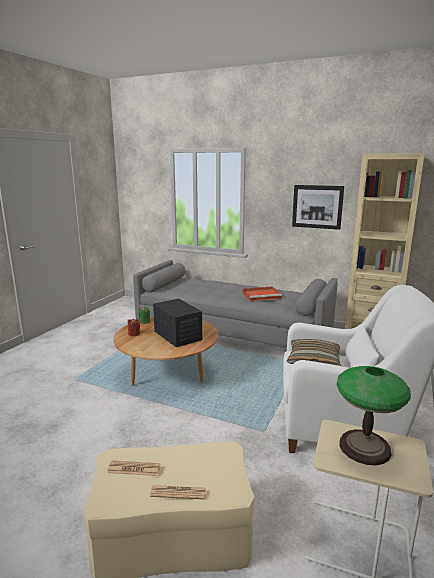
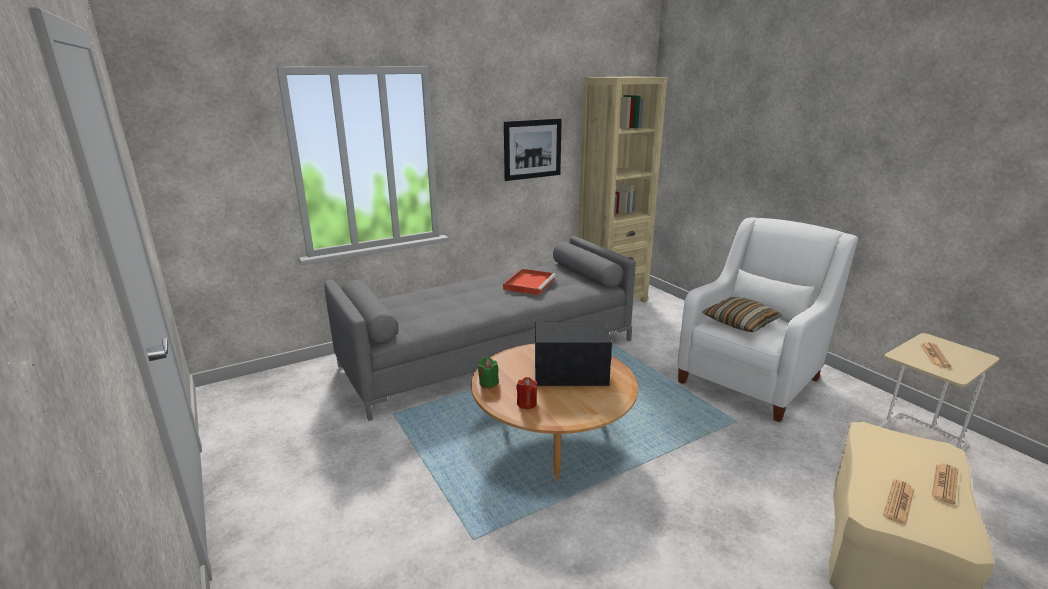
camera: 55 degrees left, 5 degrees up
(364, 447) = (934, 355): table lamp -> newspaper

